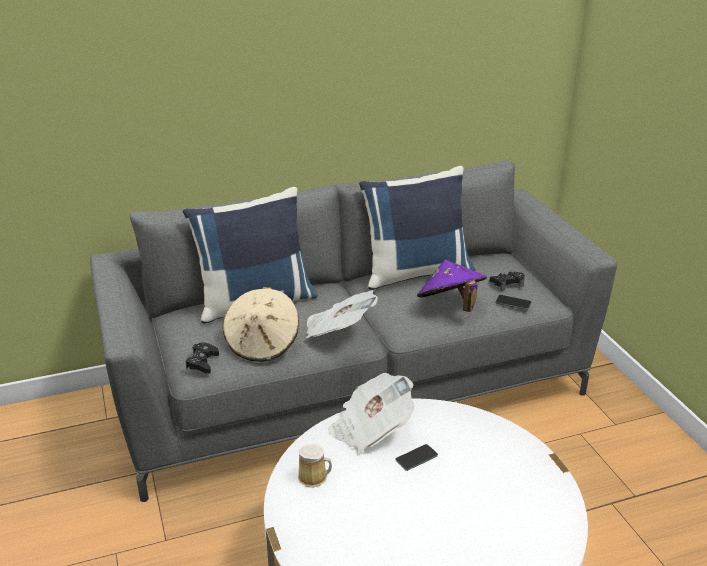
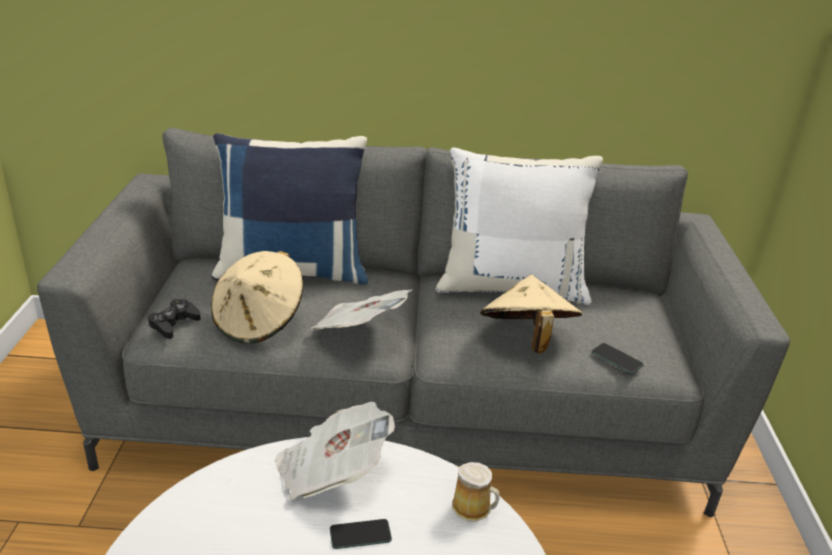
camera: 20 degrees right, 0 degrees up
(314, 477) = (212, 515): mug -> mug (474, 508)
(415, 272) = (511, 286): blue pillow -> white pillow
(450, 306) = (526, 339): purple hat -> beige hat
(507, 283) = (624, 331): black game controller -> none

